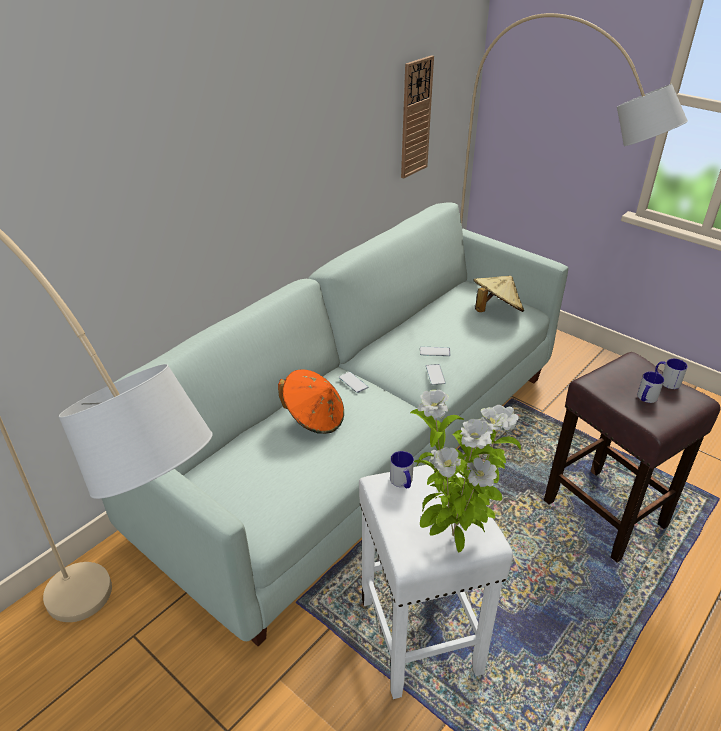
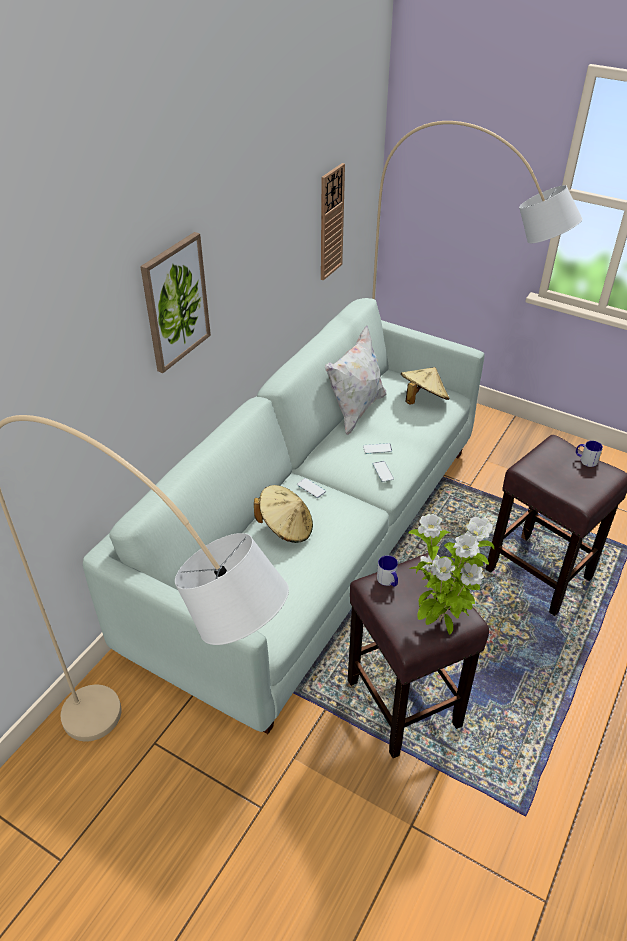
camera: 10 degrees left, 5 degrees up
(213, 155) = (175, 302): none -> picture
(314, 418) = (286, 527): orange hat -> beige hat
(421, 314) = (355, 410): none -> white pillow
(421, 637) = (405, 704): white stool -> brown stool
(645, 398) = (571, 478): mug -> none

